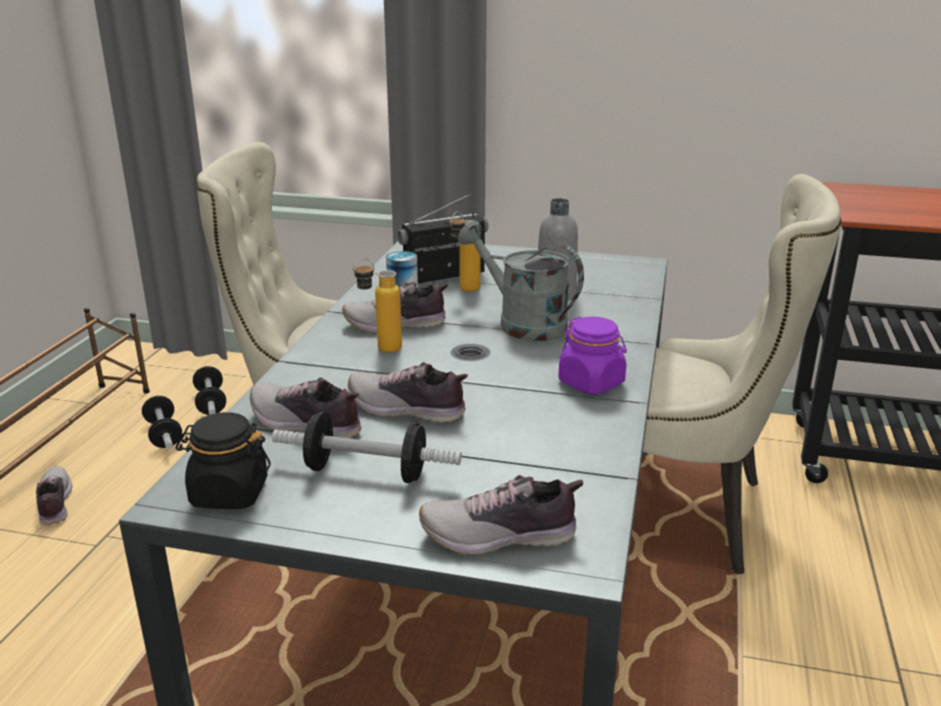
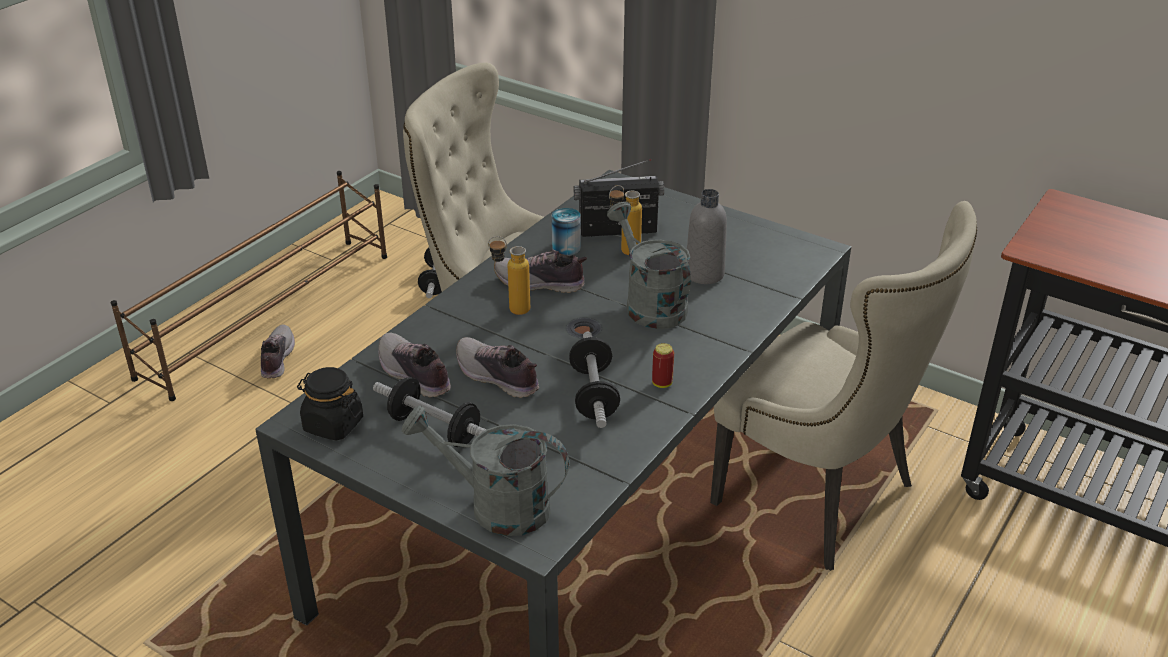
camera: 20 degrees right, 10 degrees up
(163, 434) = (384, 308): dumbbell -> dumbbell (594, 394)
(500, 536) = (495, 506): shoe -> grey watering can
(591, 383) = (662, 383): purple jar -> can

